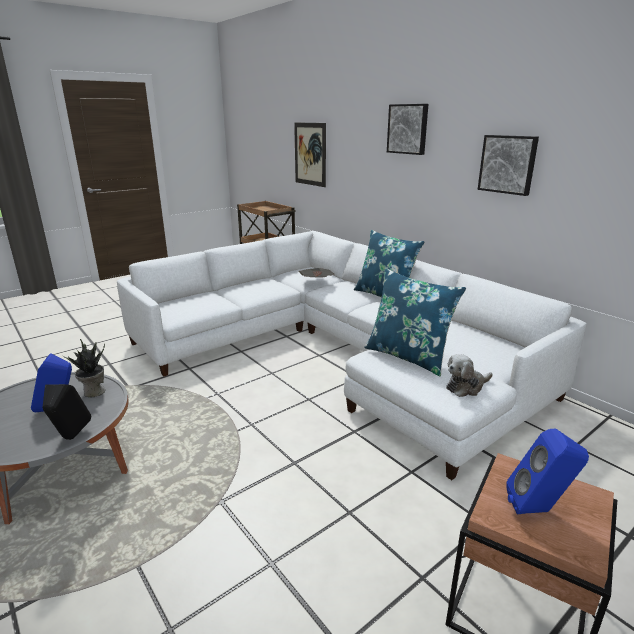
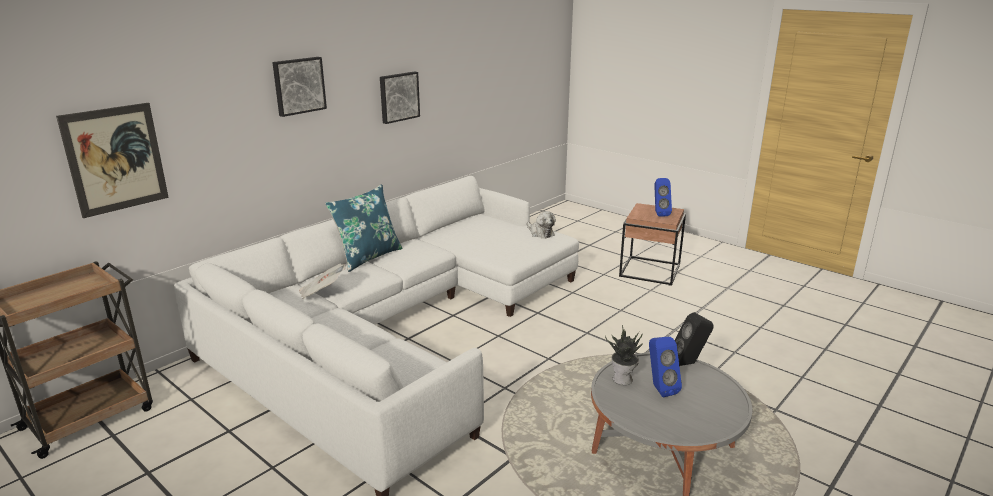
camera: 100 degrees left, 0 degrees up
(408, 356) = (504, 248): blue pillow -> none

